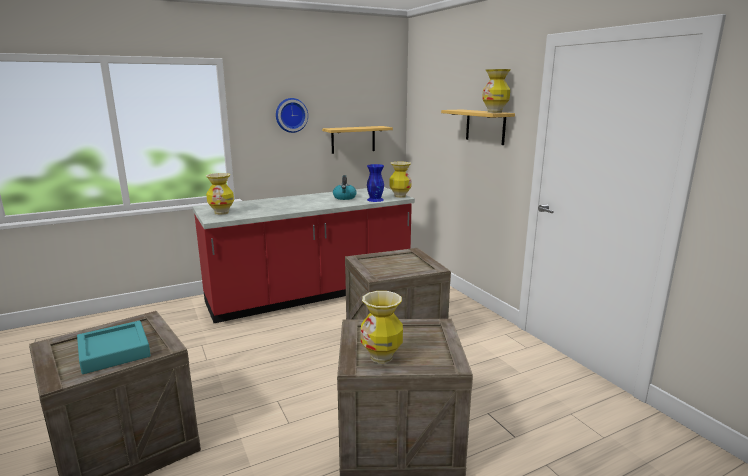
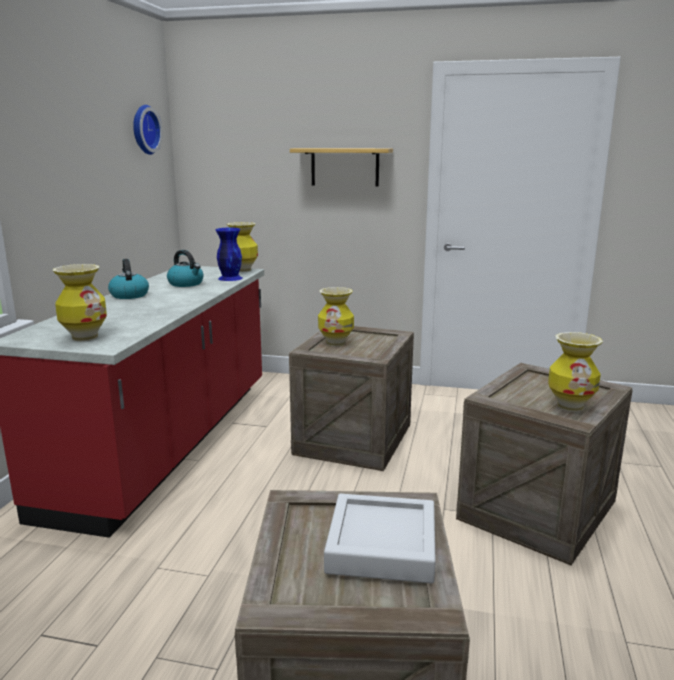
camera: 50 degrees left, 0 degrees up
(114, 352) = (382, 545): turquoise tray -> grey tray
(291, 115) = (68, 162): wall clock -> wall clock (143, 130)
(302, 197) = (129, 295): none -> kettle
(353, 139) = (134, 200): shelf -> none
(495, 112) = (373, 148): vase -> vase (336, 343)

